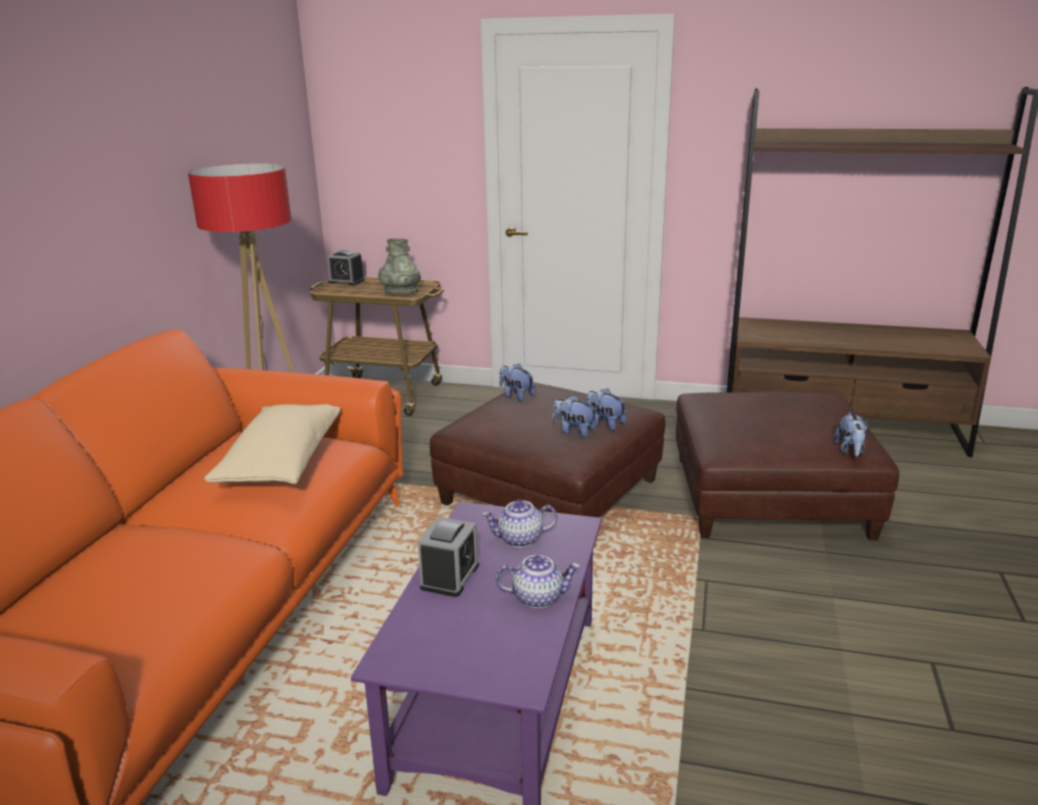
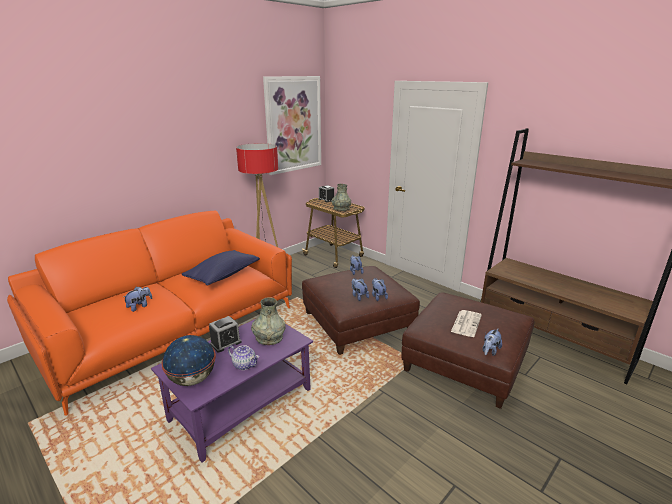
camera: 30 degrees right, 0 degrees up
(162, 575) = (139, 306): none -> plush toy
(265, 123) = (293, 124): none -> picture
(281, 463) = (223, 275): beige pillow -> blue pillow
(472, 660) = (192, 380): none -> globe
(520, 539) = (269, 337): teapot -> grey vase
(779, 423) = (466, 323): none -> newspaper

